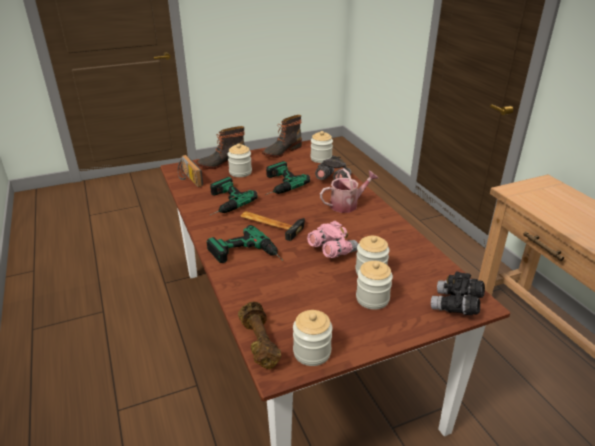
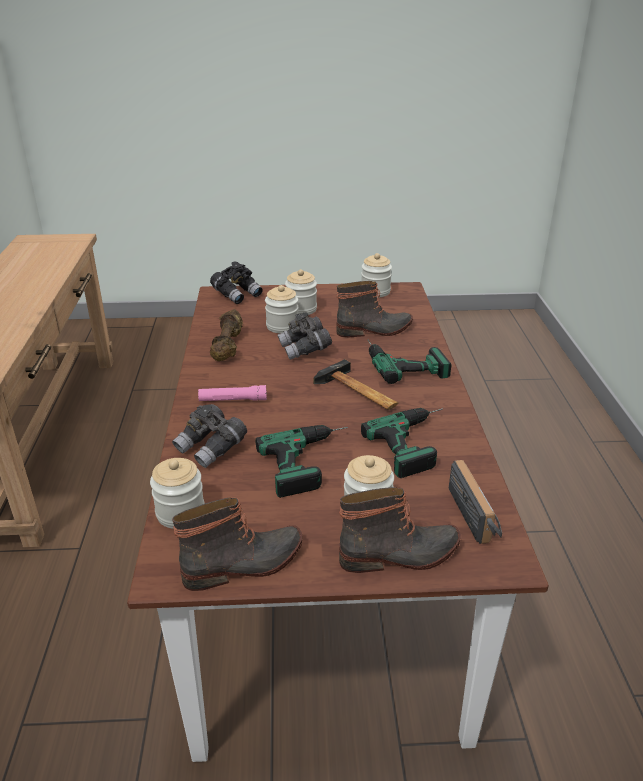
camera: 160 degrees left, 0 degrees up
(258, 343) = (414, 302): brown dumbbell -> brown dumbbell (228, 346)
(285, 286) = (374, 330): none -> boot
(331, 251) = (305, 350): pink binoculars -> grey binoculars
(347, 205) = (232, 400): watering can -> pink flashlight

